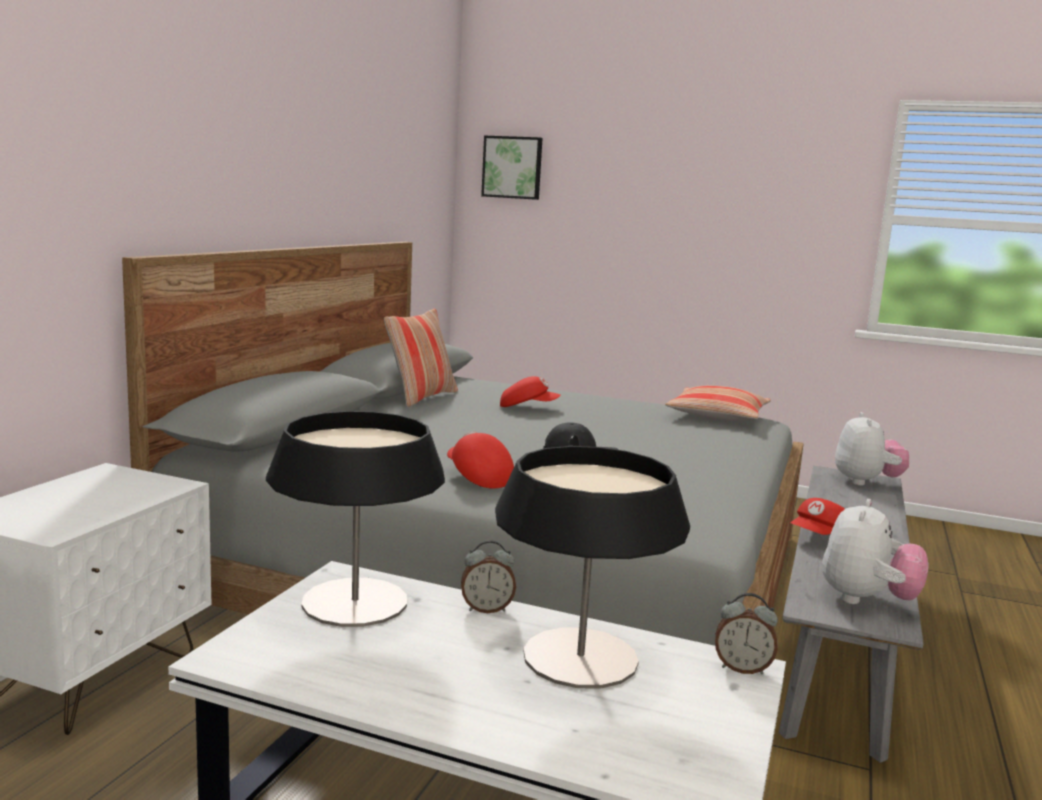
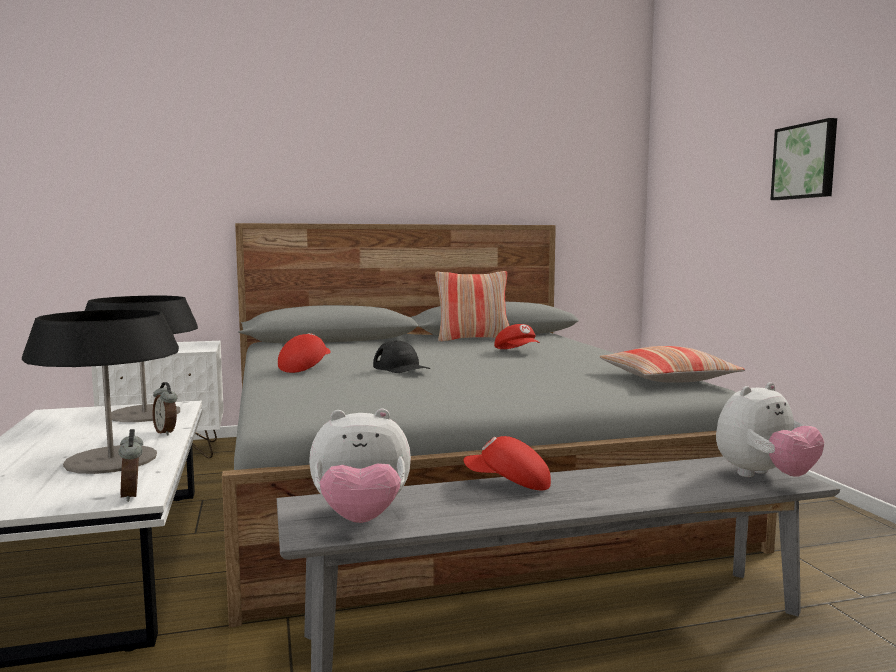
camera: 55 degrees right, 5 degrees down
(512, 167) = (677, 155): picture -> picture (805, 161)

